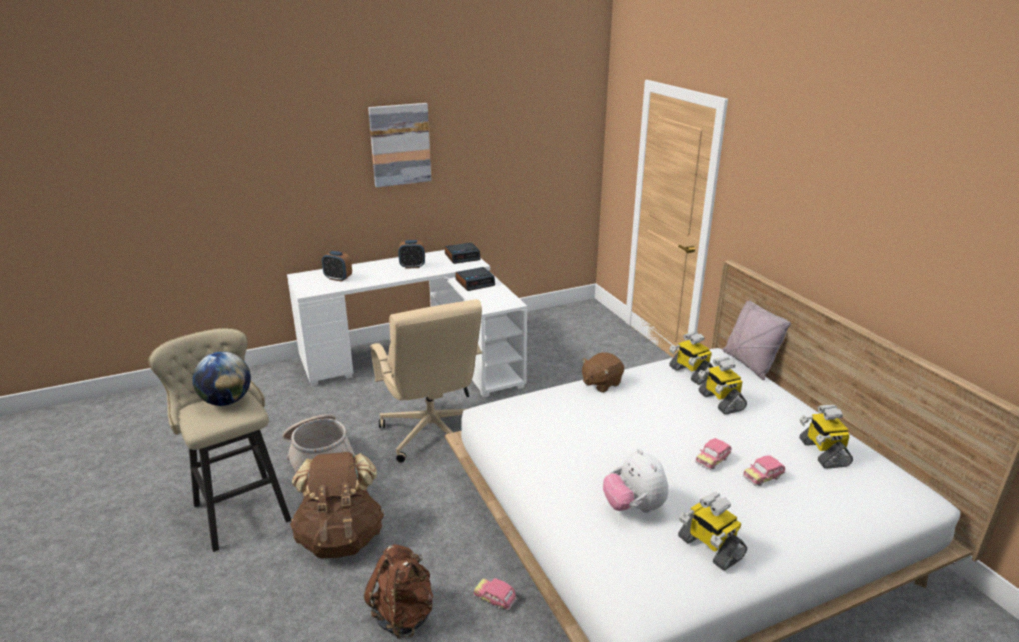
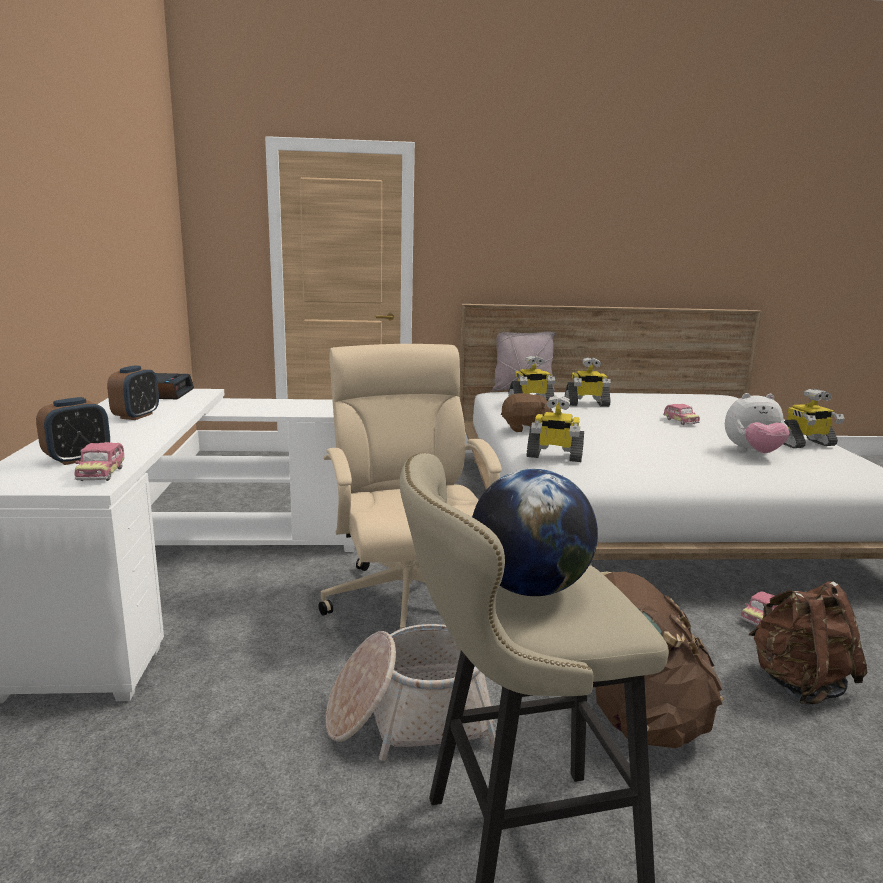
camera: 70 degrees left, 10 degrees down
(400, 144) = (47, 193): picture -> none
(432, 431) = (406, 600): beige office chair -> beige office chair turned 105 degrees counterclockwise
(475, 283) = (249, 407): alarm clock -> none
(601, 383) = (525, 428): brown plush toy -> brown plush toy turned 75 degrees counterclockwise
(763, 477) = (706, 415): toy car -> toy car (102, 474)
(822, 452) = (673, 399): toy robot -> toy robot (554, 456)

